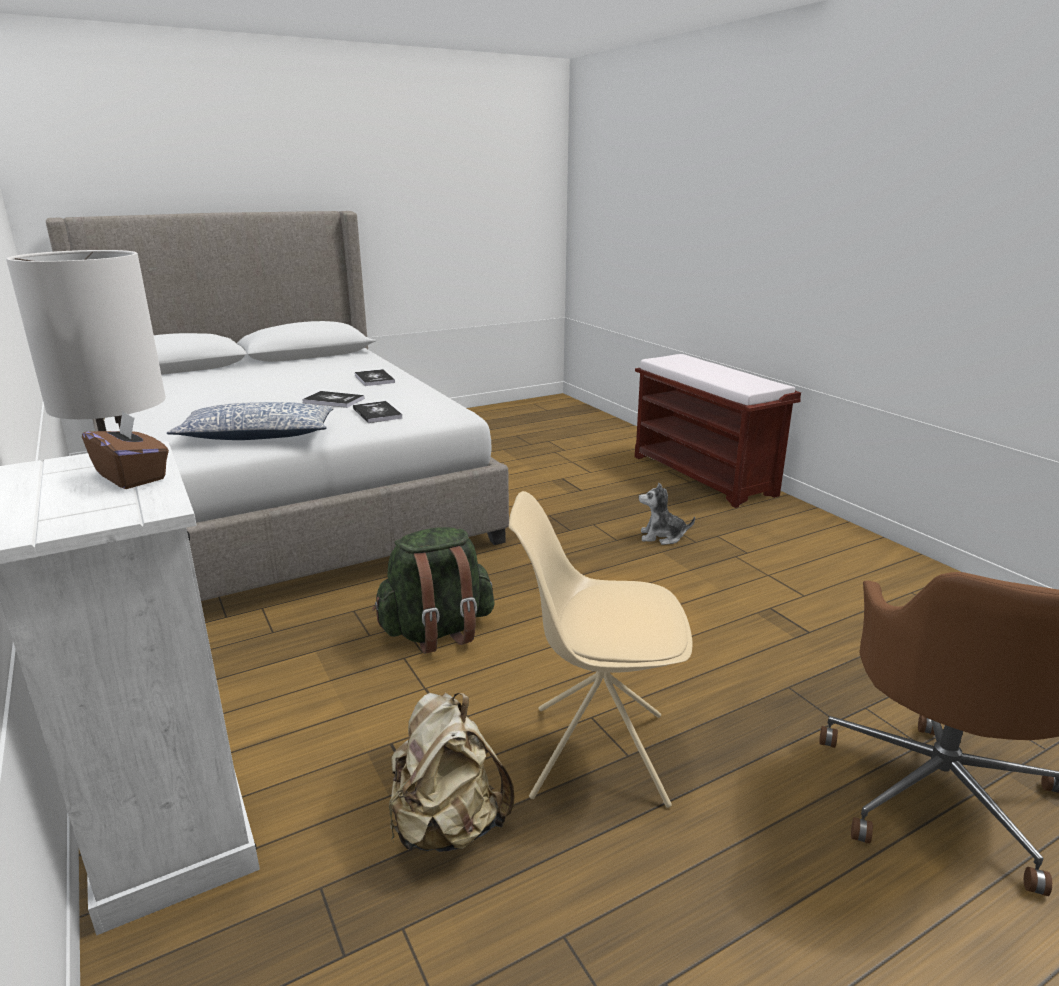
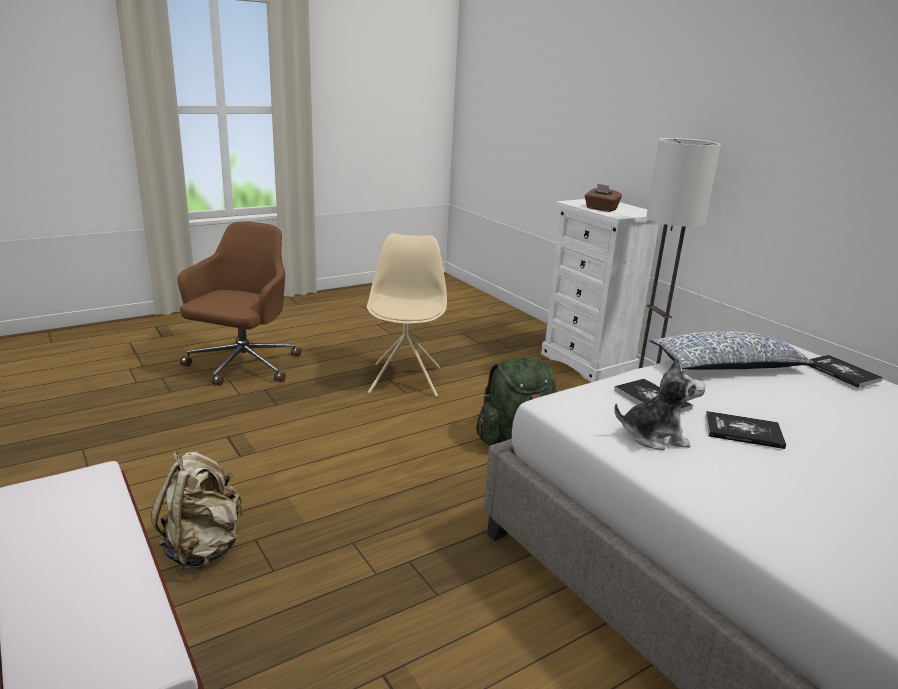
camera: 175 degrees right, 0 degrees up
(374, 379) = (770, 503): book -> book (842, 372)
(447, 826) = (472, 361): beige backpack -> beige backpack (203, 547)
(595, 754) = (405, 379): beige chair -> beige chair turned 90 degrees counterclockwise
(662, 537) = (293, 548): plush toy -> plush toy (654, 436)

